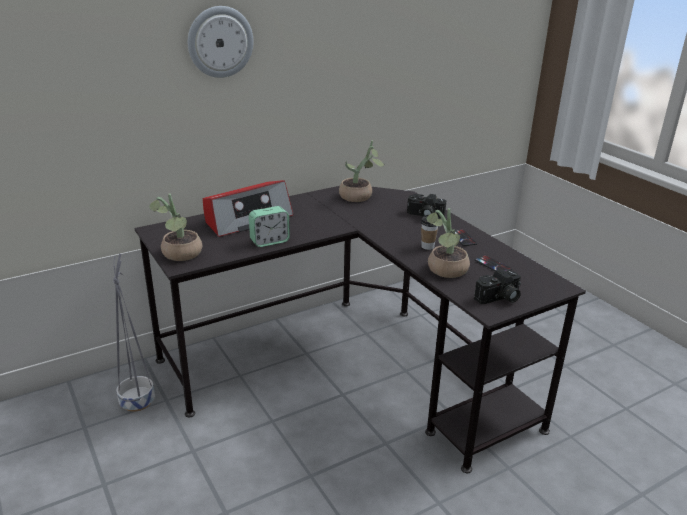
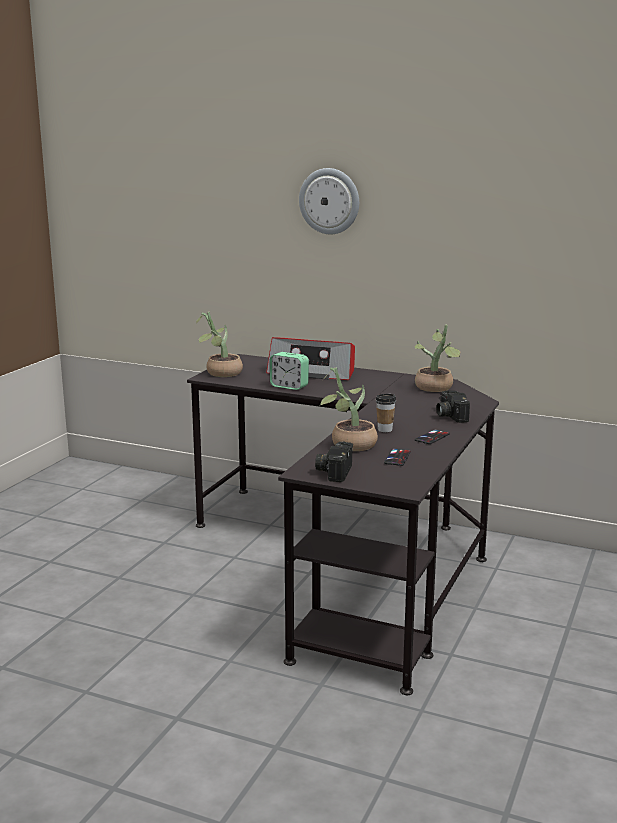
camera: 55 degrees right, 10 degrees down
(137, 401) = (189, 504): grey planter -> none
(499, 298) = (334, 471): camera -> camera turned 75 degrees clockwise

